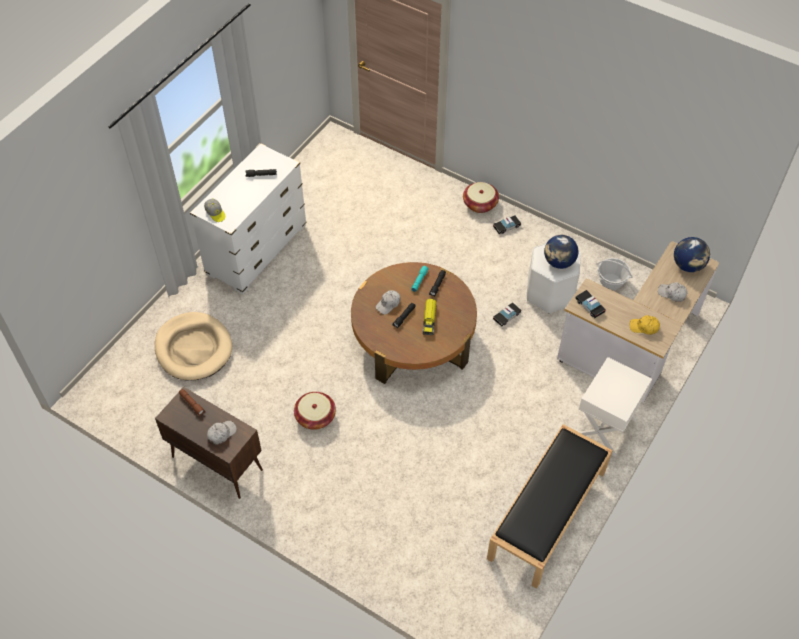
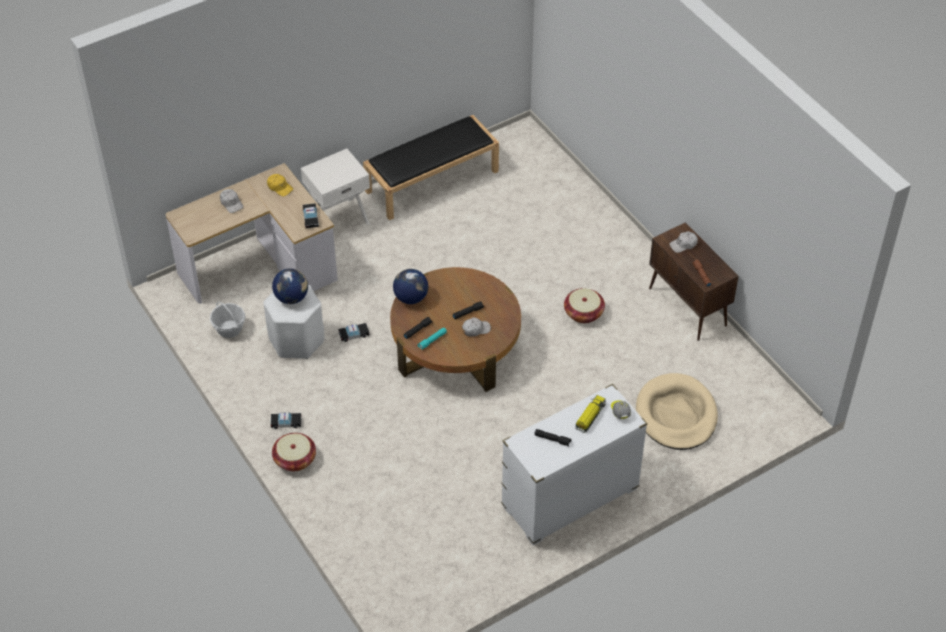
camera: 155 degrees left, 5 degrees down
(429, 319) = (446, 302): toy truck -> toy truck (590, 417)
(688, 265) = (194, 220): globe -> globe (411, 298)

